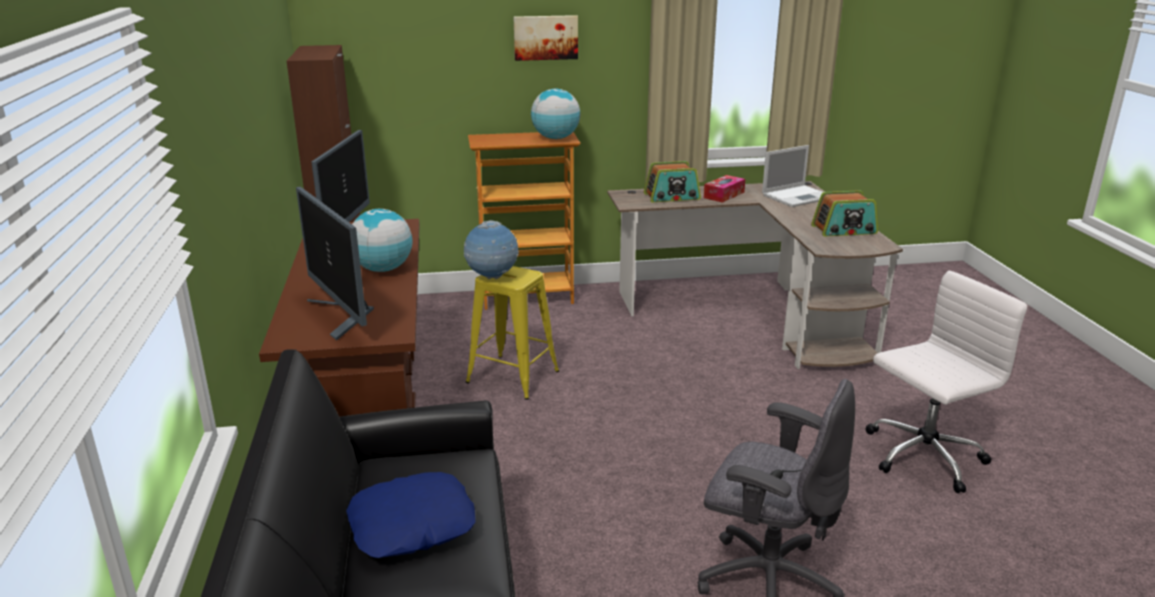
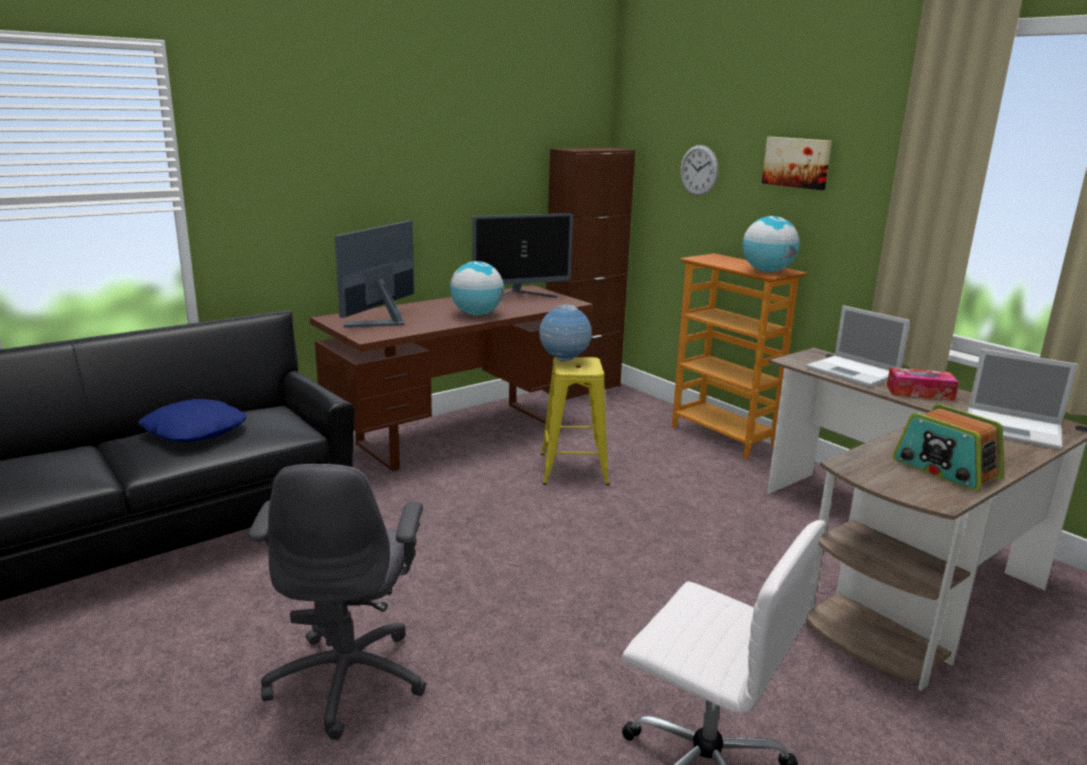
camera: 60 degrees right, 5 degrees down
(431, 57) = (699, 170): none -> wall clock
(672, 197) = (854, 372): radio -> laptop

